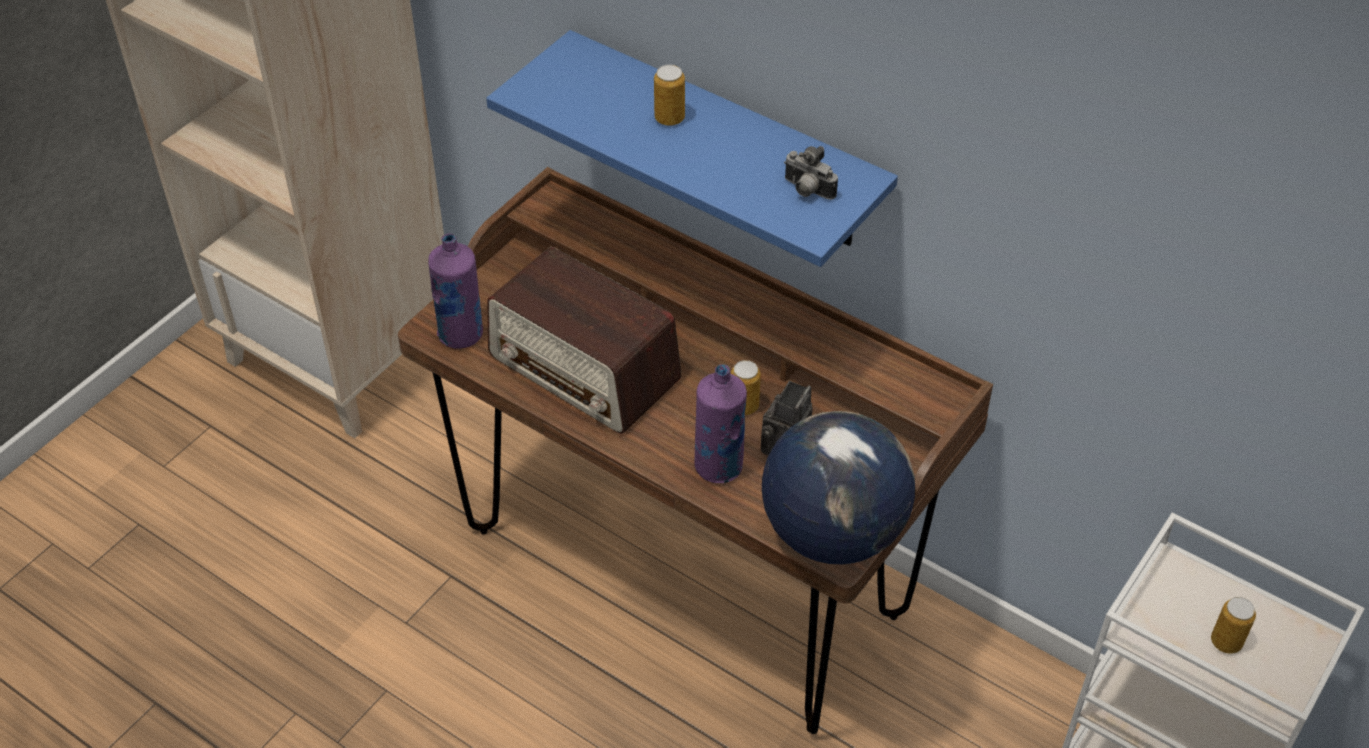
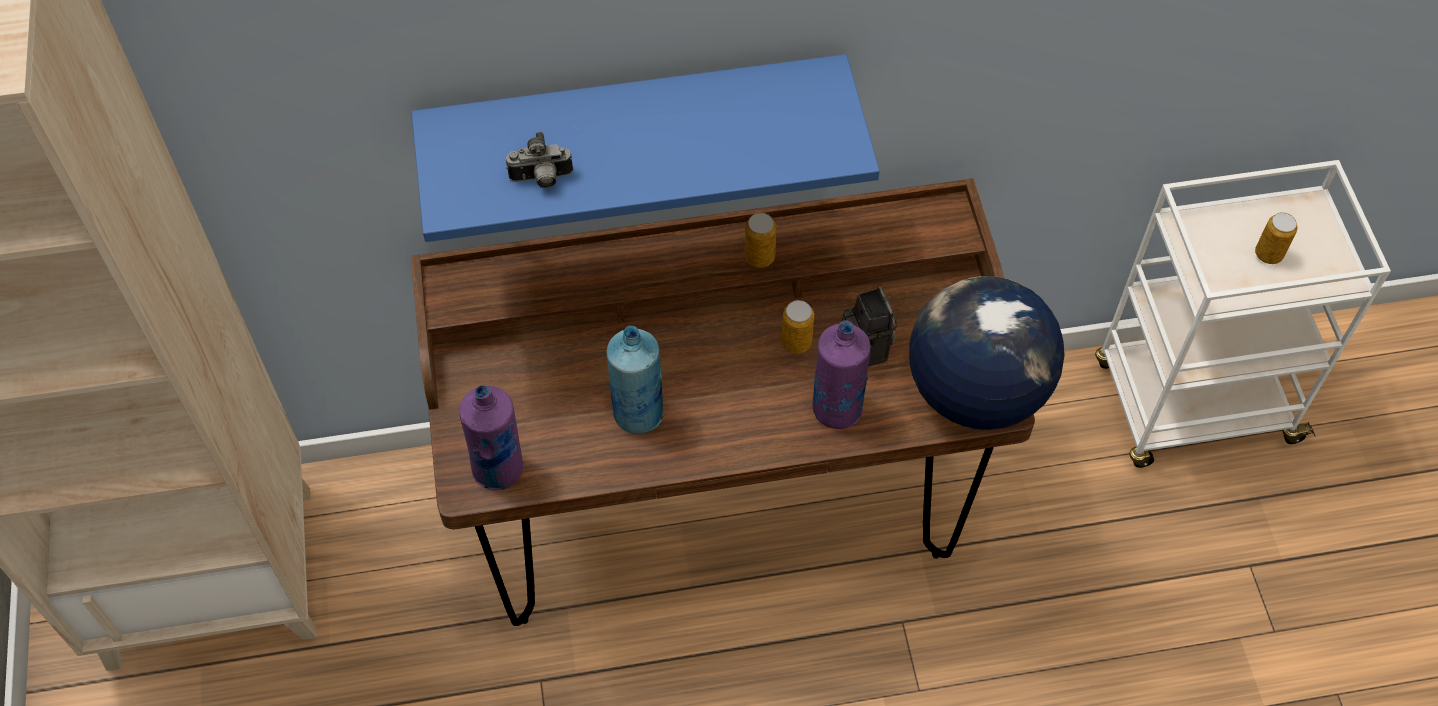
camera: 45 degrees left, 10 degrees up
(585, 369) = (638, 413): radio -> blue bottle
(669, 118) = (609, 134): can -> can (759, 257)
(807, 191) = (799, 120): camera -> camera (541, 180)

